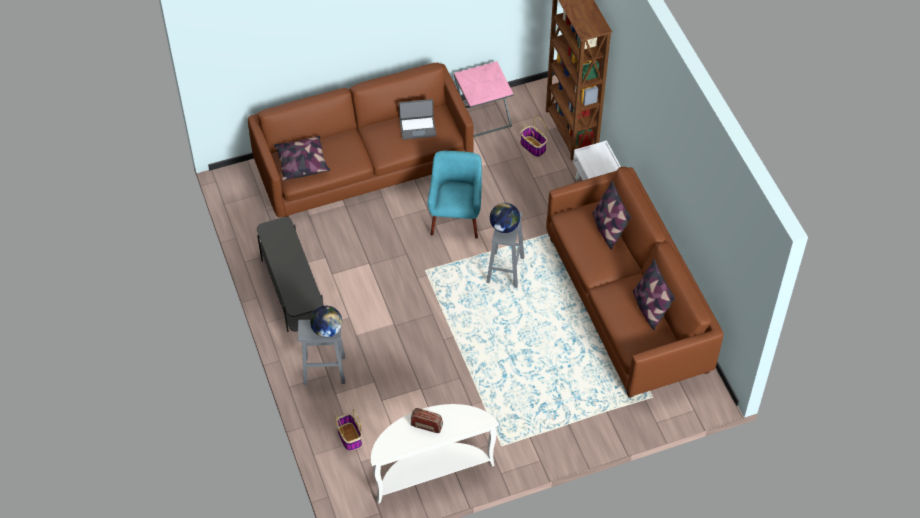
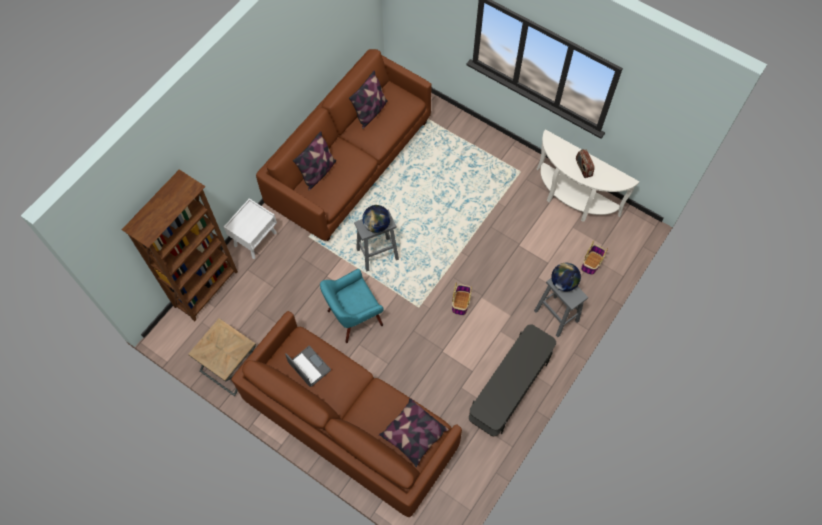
camera: 125 degrees left, 10 degrees up
(482, 116) = (231, 366): pink side table -> brown side table
(533, 147) = (241, 307): basket -> basket (460, 302)

